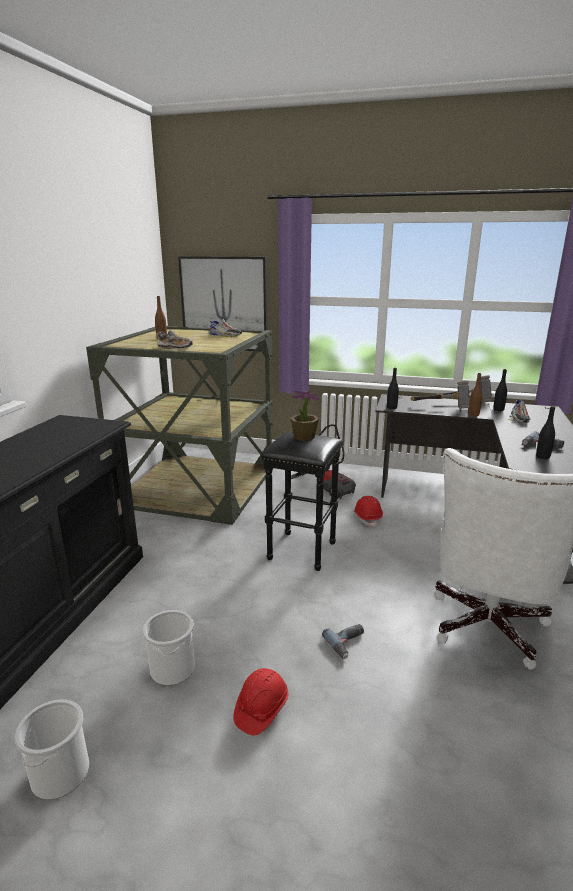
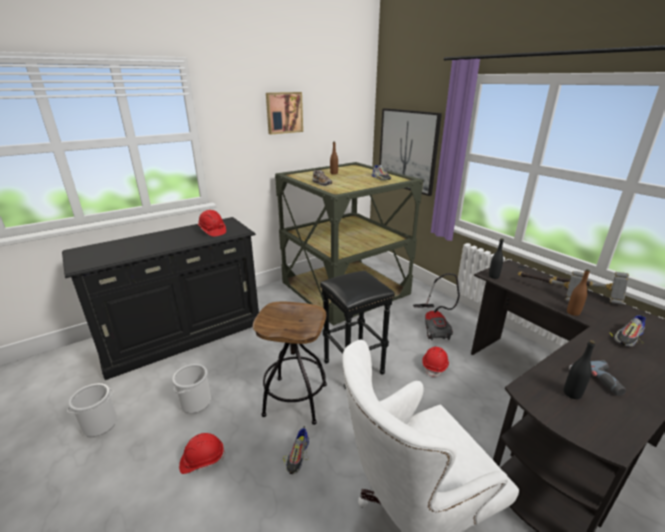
camera: 40 degrees right, 5 degrees up
(66, 433) = (212, 231): none -> red hard hat
(81, 261) = (284, 112): none -> picture
(284, 603) = (296, 399): none -> brown stool
(304, 437) = (358, 280): potted plant -> none
(348, 643) = (297, 455): power drill -> shoe
(498, 410) = (618, 317): black bottle -> none

